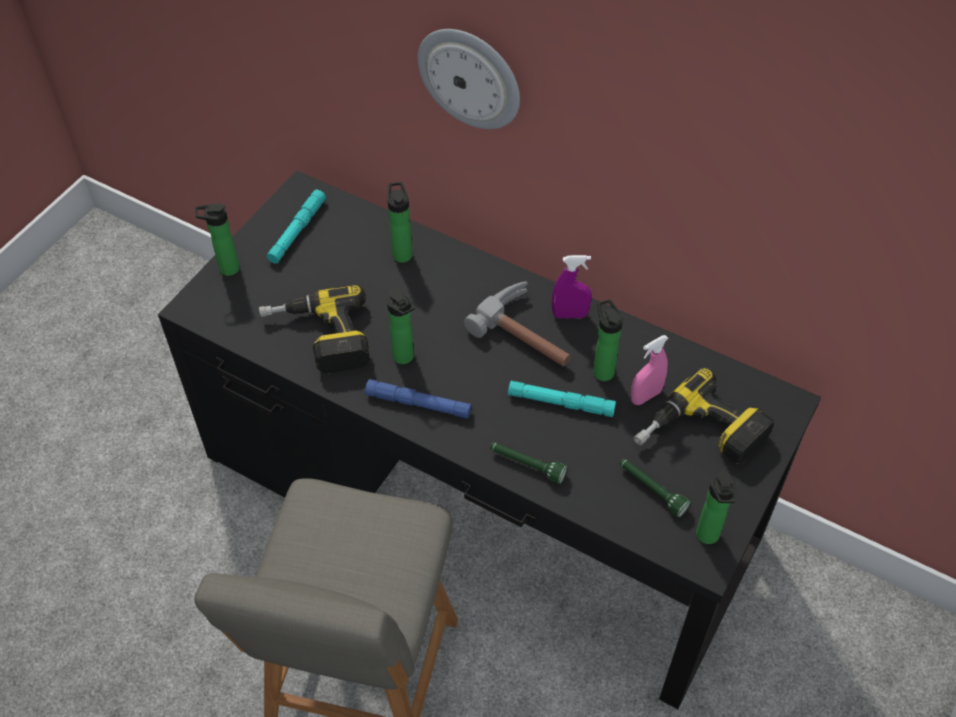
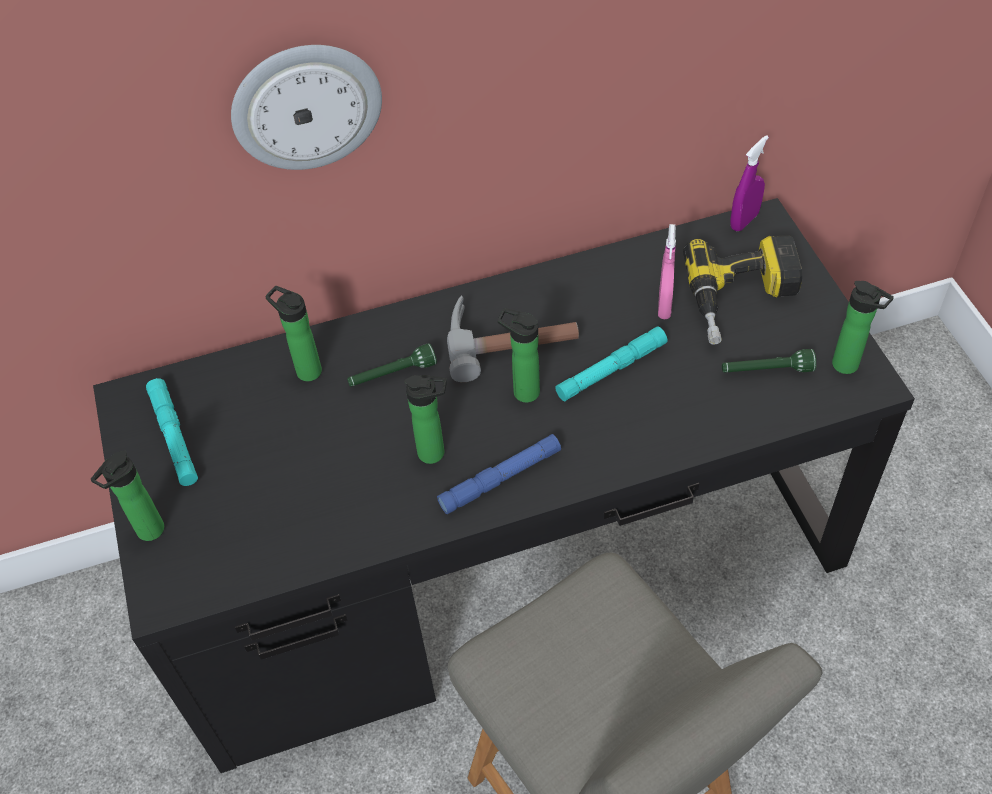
camera: 45 degrees left, 0 degrees up
(318, 338) = (332, 510): power drill -> none
(527, 465) = (655, 442): green flashlight -> green flashlight (392, 374)
(570, 315) = (521, 296): purple spray bottle -> purple spray bottle (744, 221)
(602, 370) = (605, 316): bottle -> bottle (522, 391)

